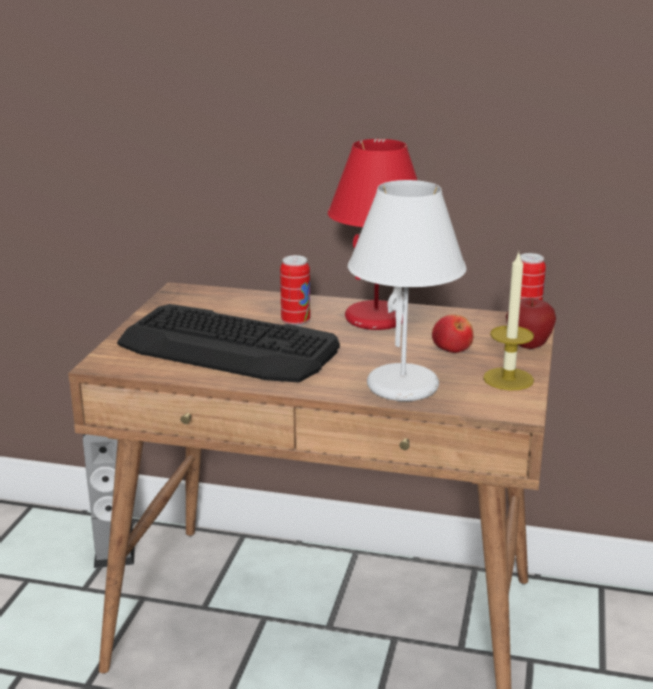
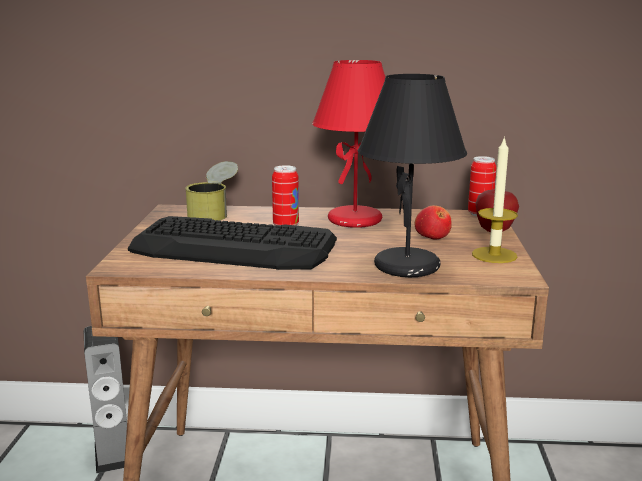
camera: 10 degrees left, 5 degrees down
(224, 299) = (214, 213): none -> can
(403, 387) = (408, 267): white table lamp -> black table lamp

